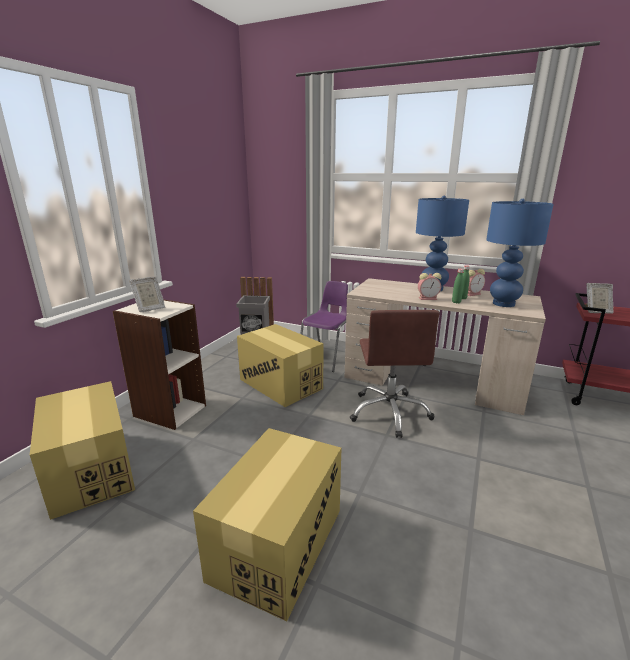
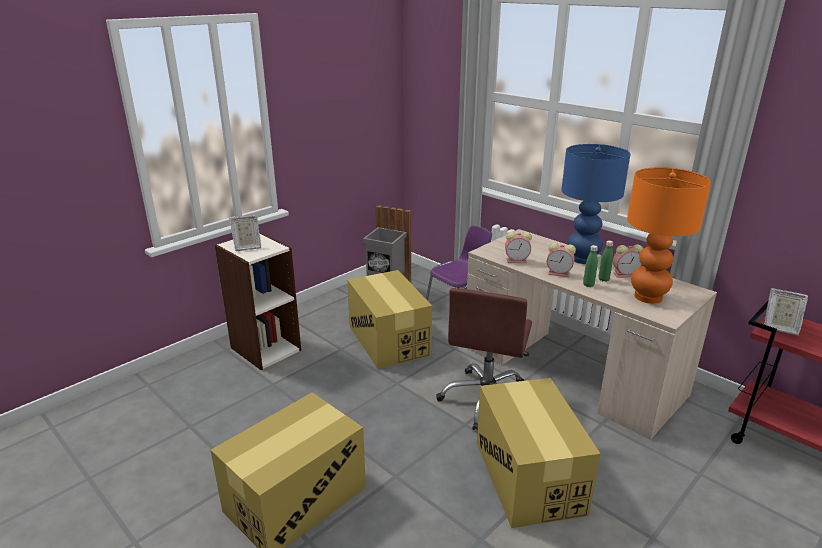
camera: 20 degrees right, 5 degrees up
(91, 470) = (177, 393): cardboard box -> cardboard box (528, 476)
(389, 295) = (517, 260): none -> alarm clock
(504, 304) = (648, 297): blue table lamp -> orange table lamp

